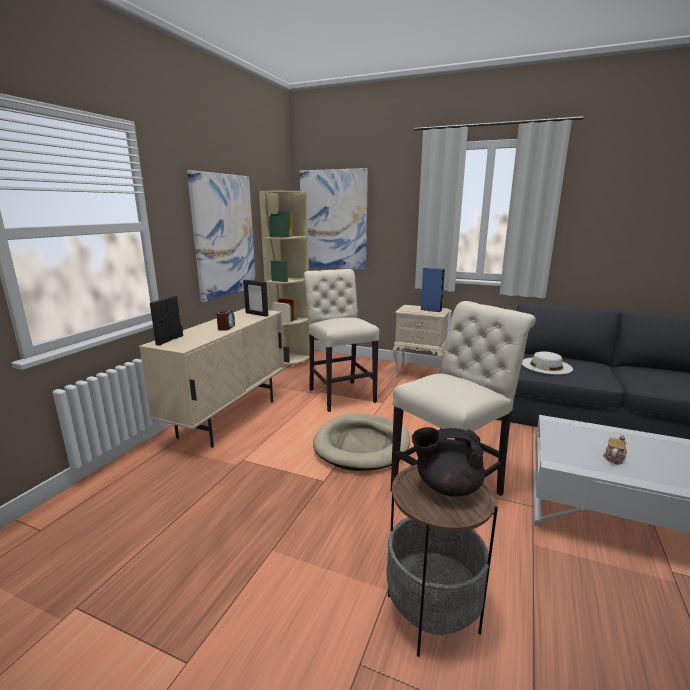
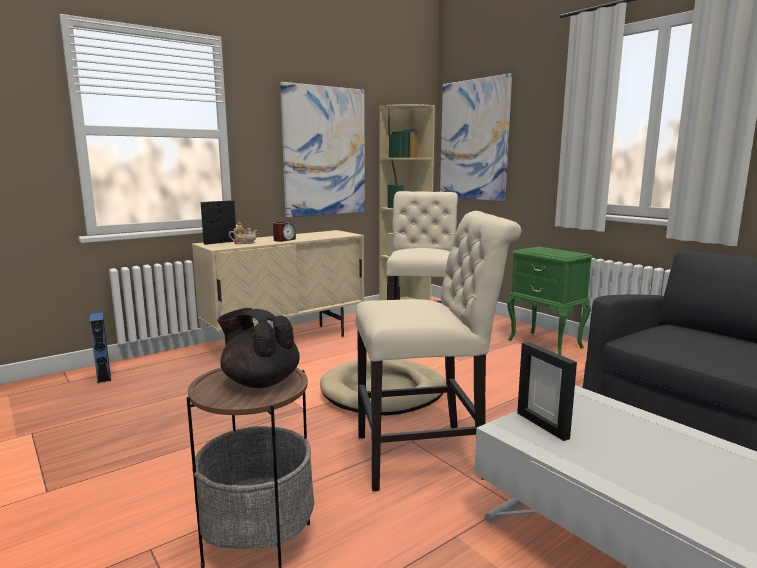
camera: 30 degrees right, 5 degrees down
(257, 314) = (335, 234): picture frame -> picture frame (543, 425)
(419, 375) = (545, 344): beige nightstand -> green nightstand
(431, 310) = (561, 253): blue speaker -> blue speaker (103, 376)
(546, 365) = (680, 340): white hat -> none
(614, 458) = (603, 447): teapot -> teapot (243, 243)

